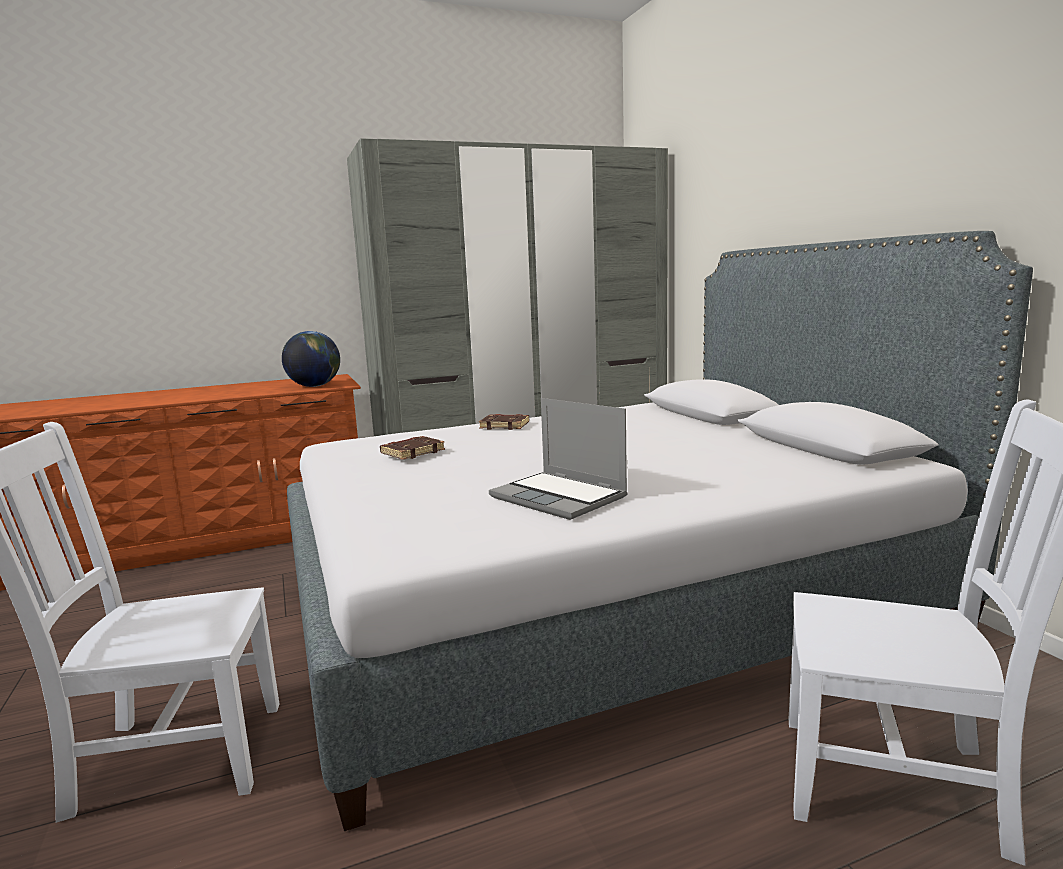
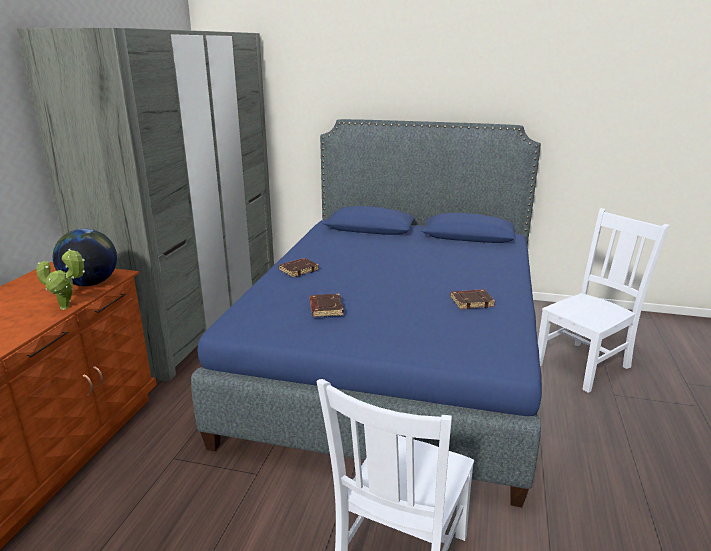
camera: 55 degrees left, 10 degrees up
(260, 393) = (67, 307): none -> potted plant
(560, 497) = (472, 302): laptop -> brown book
(602, 601) = (394, 358): grey bed -> blue bed

